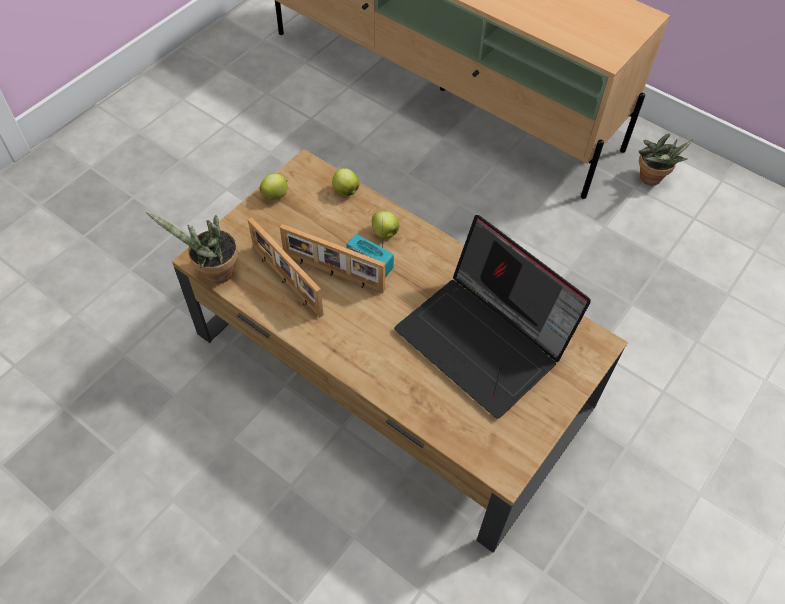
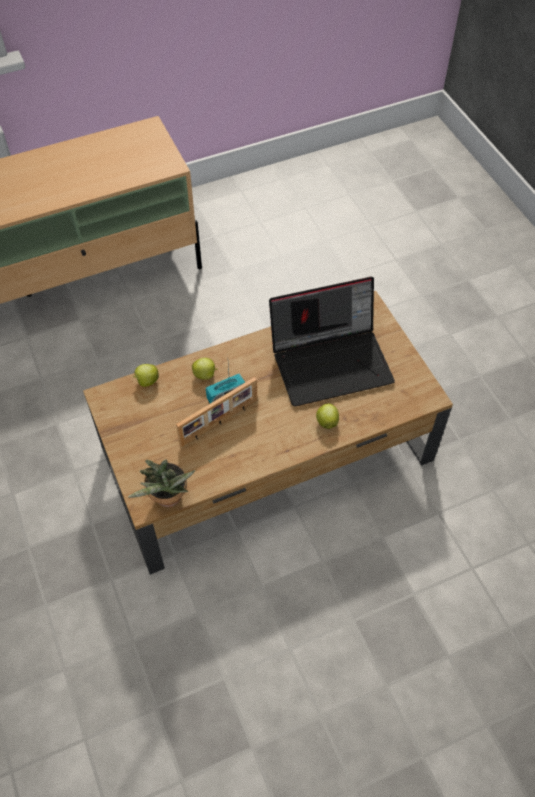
camera: 60 degrees left, 0 degrees up
(276, 195) = (118, 428): apple -> apple (327, 422)
(286, 281) = (207, 455): picture frame -> none
(651, 180) = (213, 224): potted plant -> none

